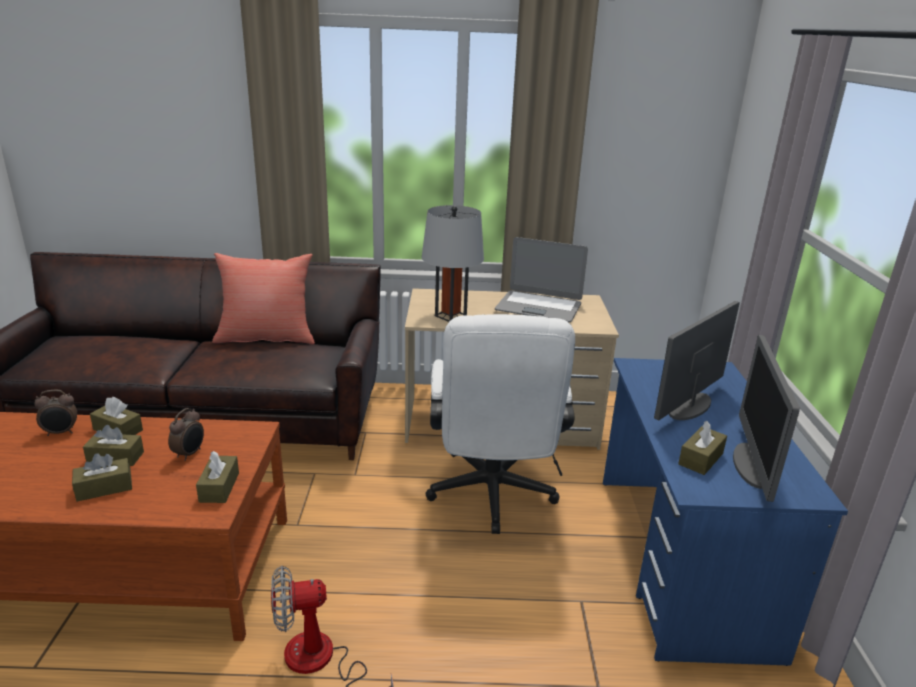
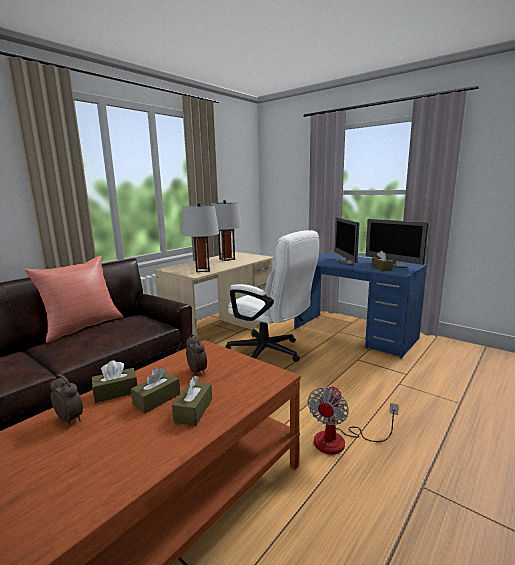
camera: 50 degrees left, 10 degrees down
(61, 432) = (70, 419): alarm clock -> alarm clock turned 75 degrees counterclockwise
(219, 487) = (252, 369): brown tissue box -> none
(539, 307) = (227, 259): laptop -> grey table lamp

